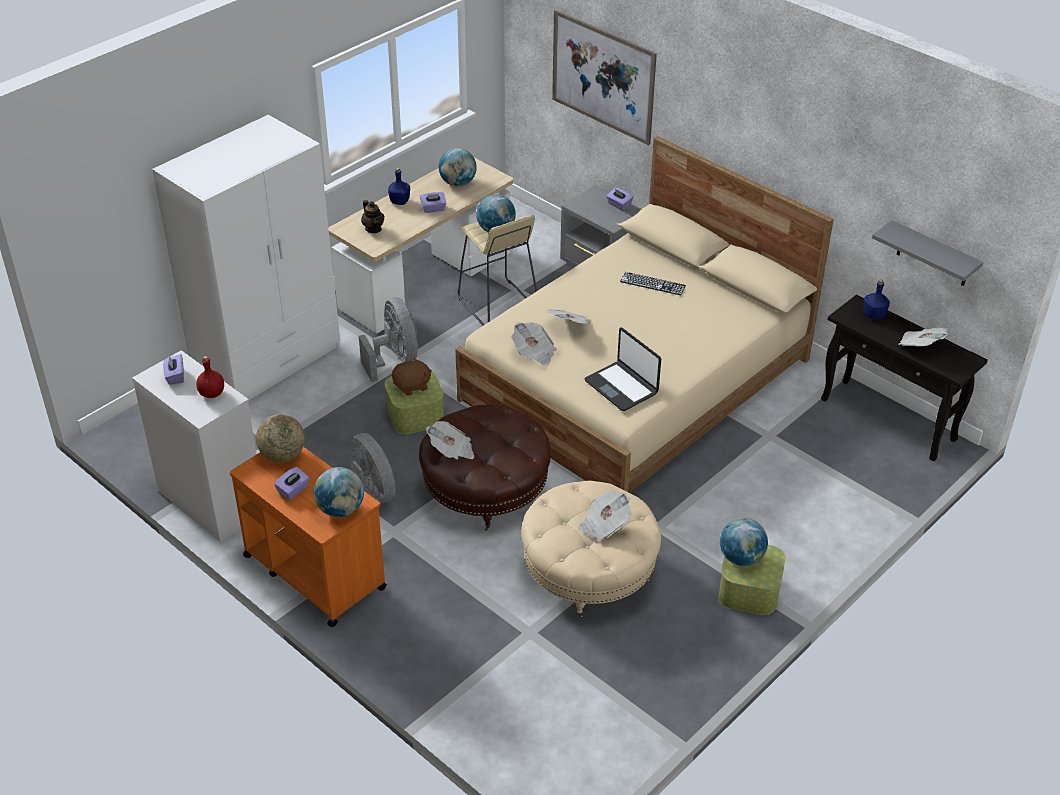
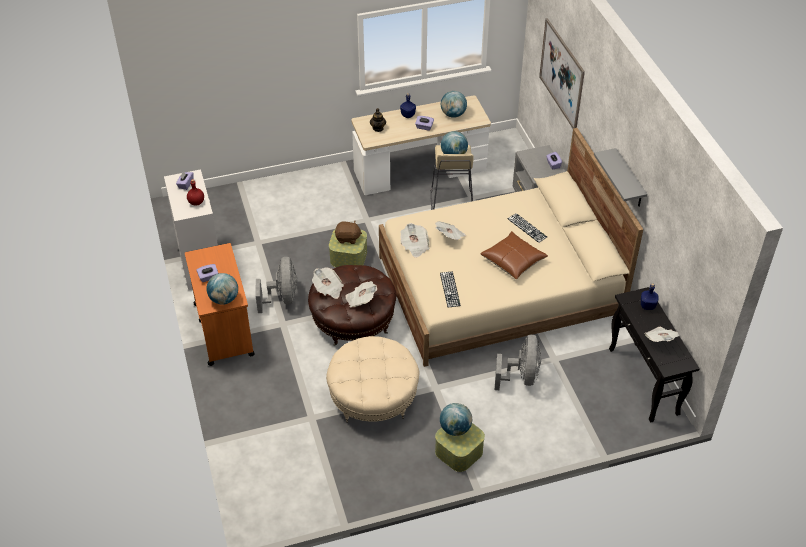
camera: 30 degrees right, 5 degrees up
(268, 361) = (291, 189): white wardrobe -> none
(282, 455) = (218, 254): globe -> none
(395, 359) = (363, 216): grey fan -> grey fan (521, 377)
(604, 525) = (378, 372): newspaper -> newspaper (360, 300)
(621, 387) = (450, 289): laptop -> keyboard
(669, 326) = (513, 261): none -> brown pillow
(933, 255) = (685, 281): grey shelf -> grey shelf (629, 179)

